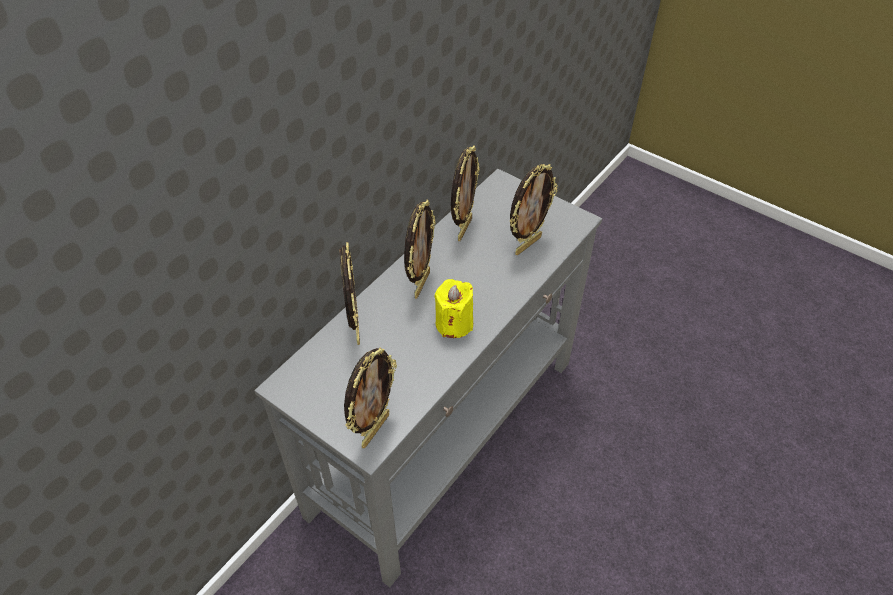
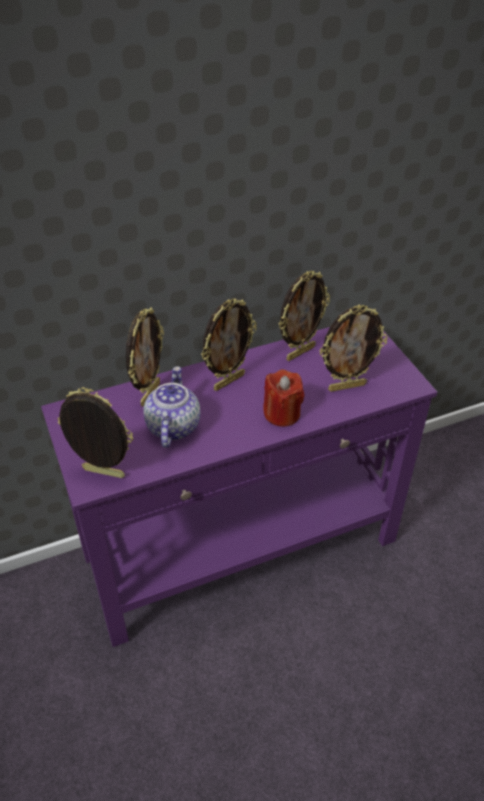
camera: 30 degrees right, 5 degrees down
(374, 429) = (102, 474): picture frame -> picture frame turned 135 degrees counterclockwise
(403, 351) = (172, 426): none -> teapot
(447, 434) = (243, 549): grey console table -> purple console table
(454, 323) = (231, 423): yellow candle -> none
(492, 294) = (282, 413): none -> red candle

